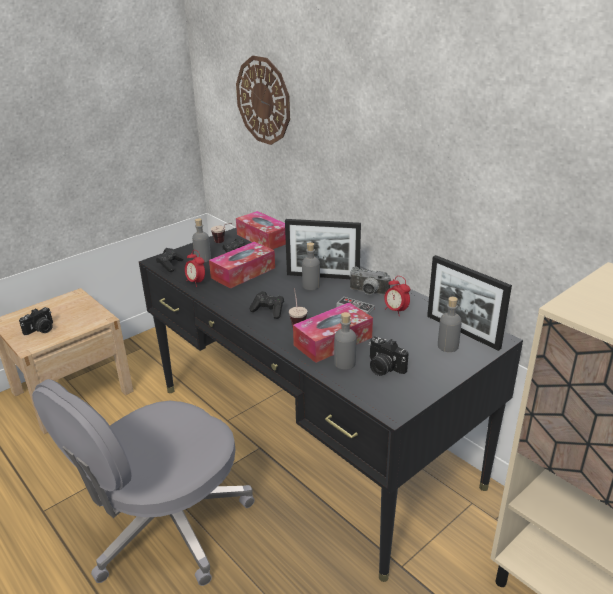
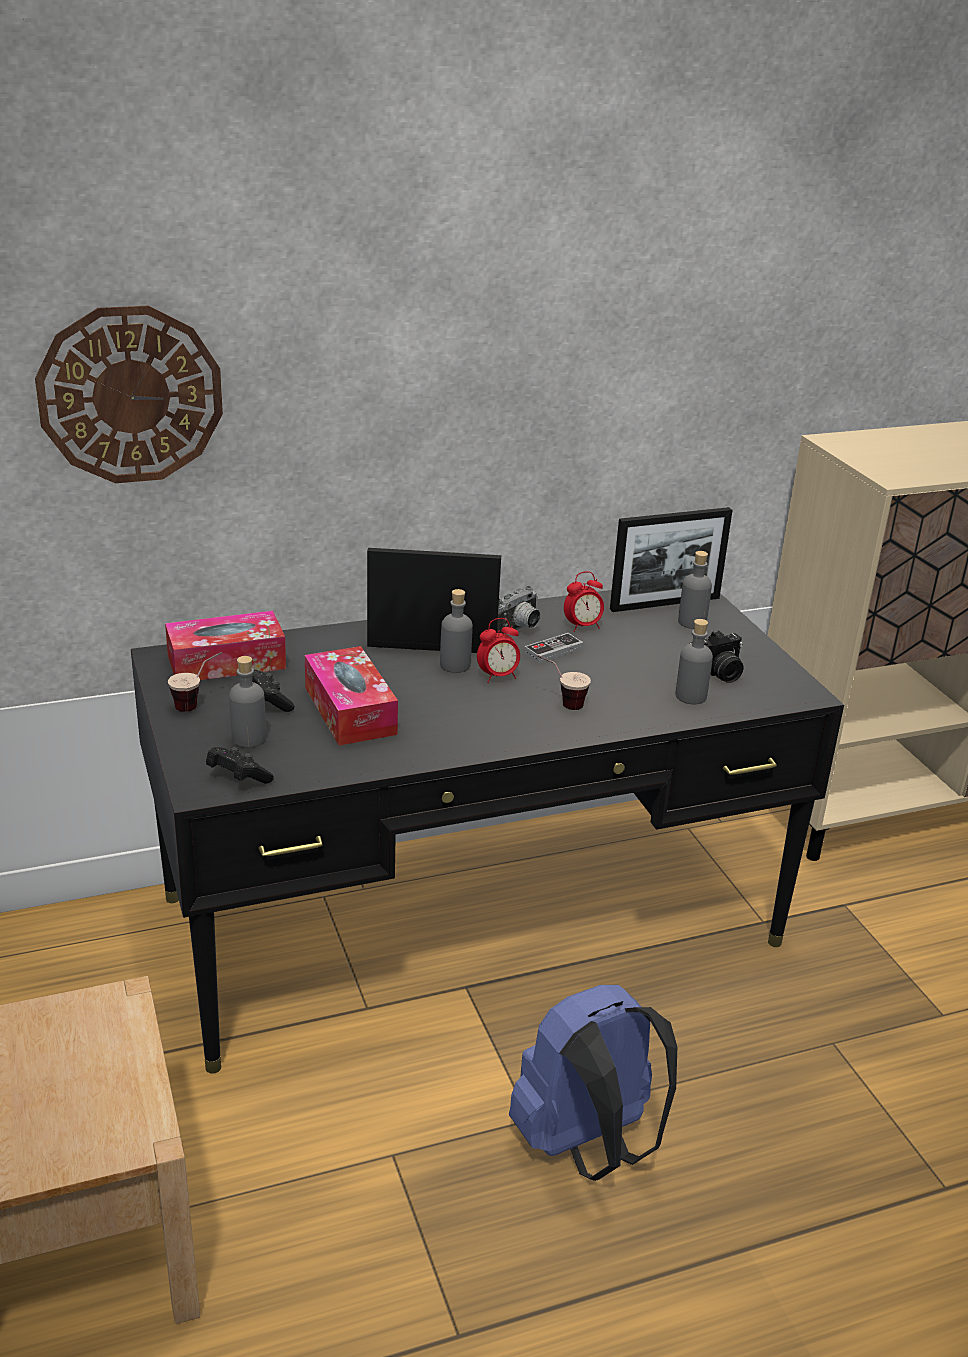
camera: 70 degrees left, 0 degrees up
(41, 330) = (78, 1111): camera -> none
(166, 526) = (587, 1145): grey office chair -> blue backpack
(196, 282) = (342, 763): alarm clock -> alarm clock (498, 676)
(268, 311) = (507, 717): black game controller -> none
(323, 276) = (431, 648): picture frame -> picture frame turned 120 degrees counterclockwise
(333, 341) = (631, 690): tissue box -> none

